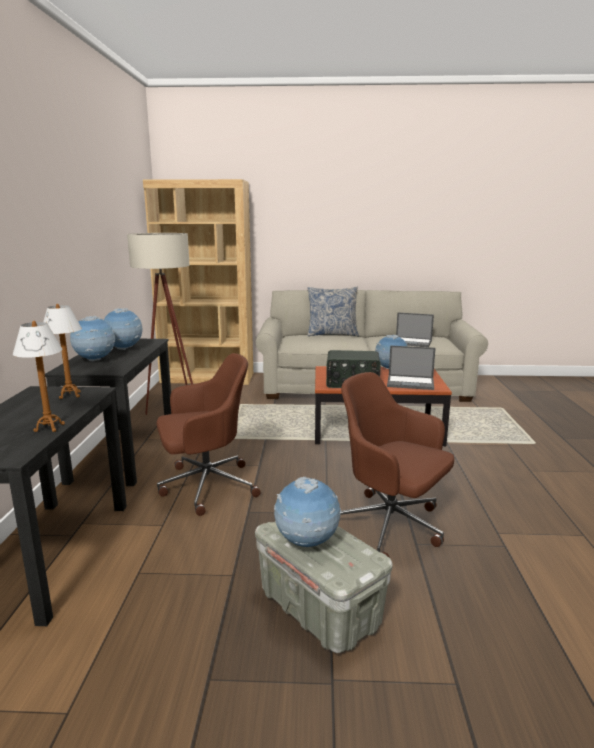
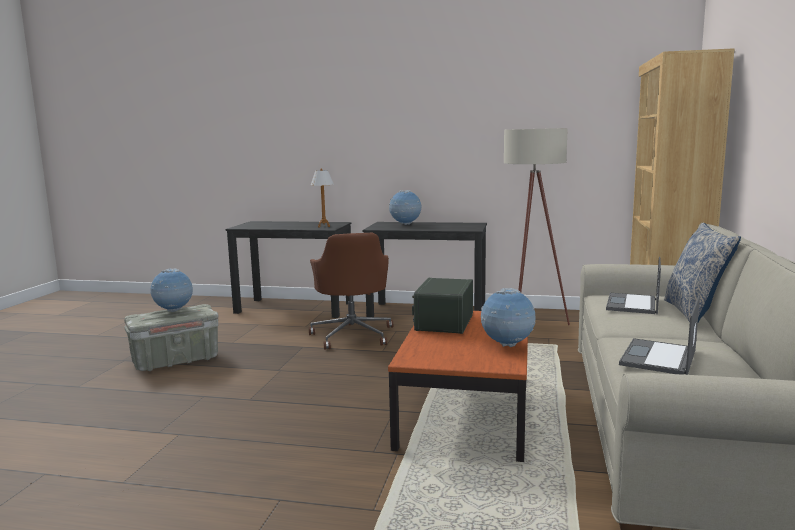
camera: 100 degrees right, 5 degrees down
(49, 428) = (270, 227): table lamp -> none
(124, 349) = (440, 226): globe -> none
(390, 527) = (236, 390): brown office chair -> none
(411, 383) = (436, 349): laptop -> laptop (632, 304)

